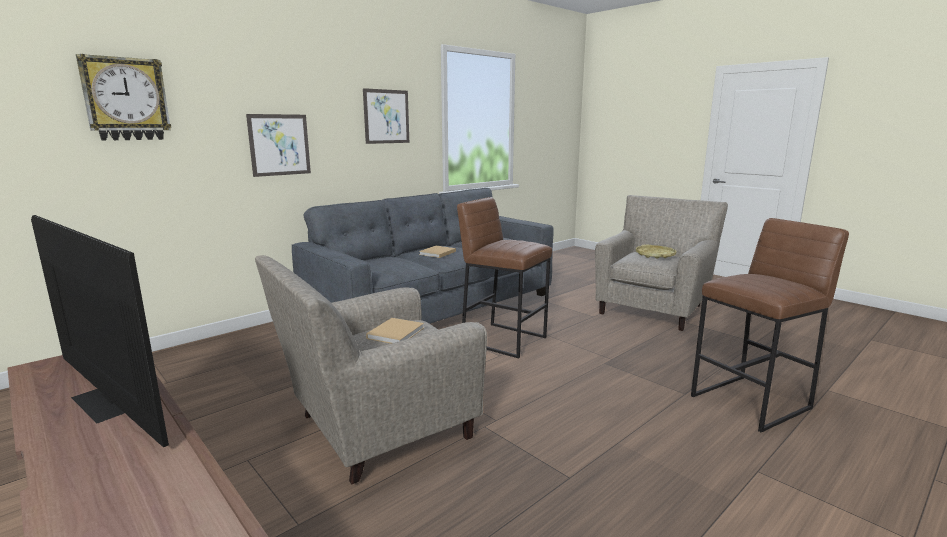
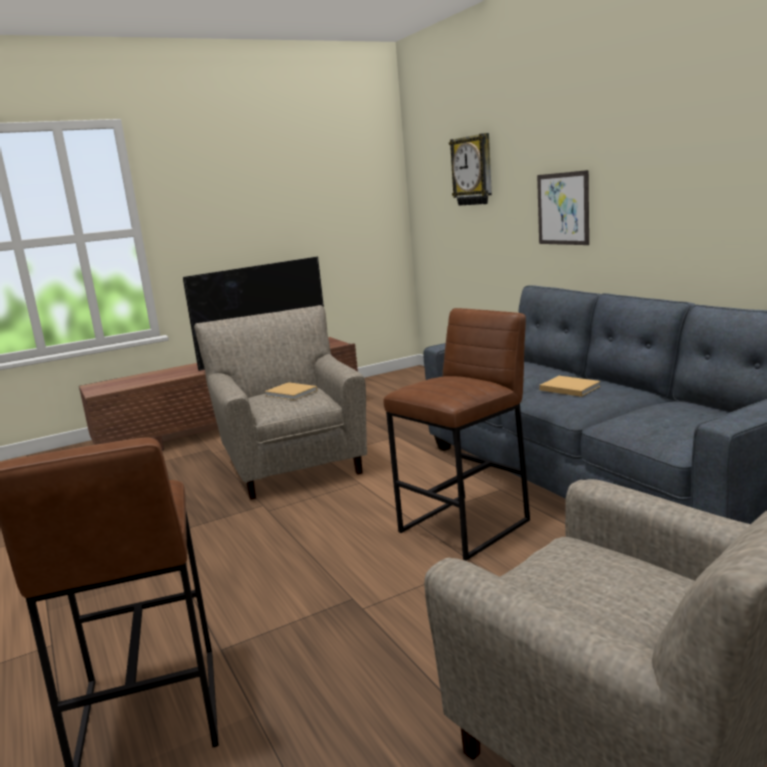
camera: 105 degrees right, 0 degrees up
(386, 116) = (695, 161): picture -> none
(655, 255) = (602, 585): yellow tray -> none

